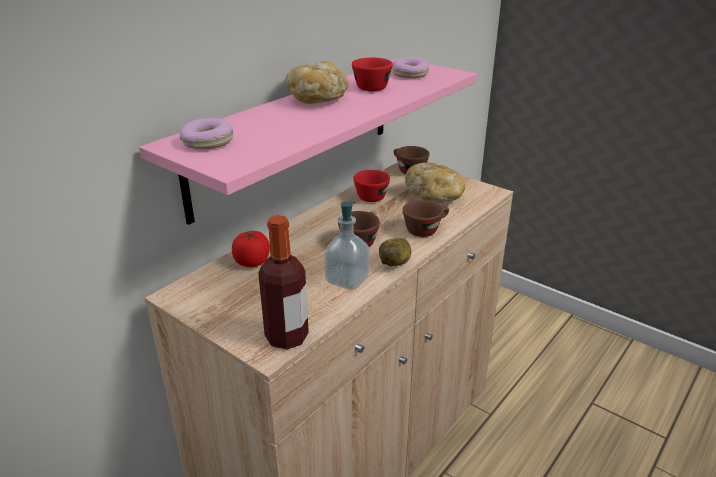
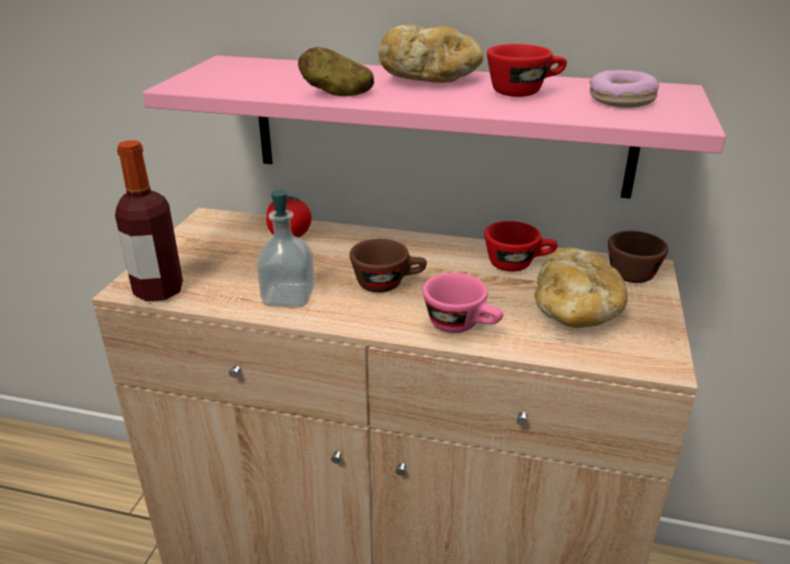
camera: 65 degrees right, 0 degrees up
(207, 142) = (241, 68): donut -> none
(396, 262) = (352, 321): potato -> potato (336, 93)
(426, 229) = (462, 325): brown cup -> pink cup

